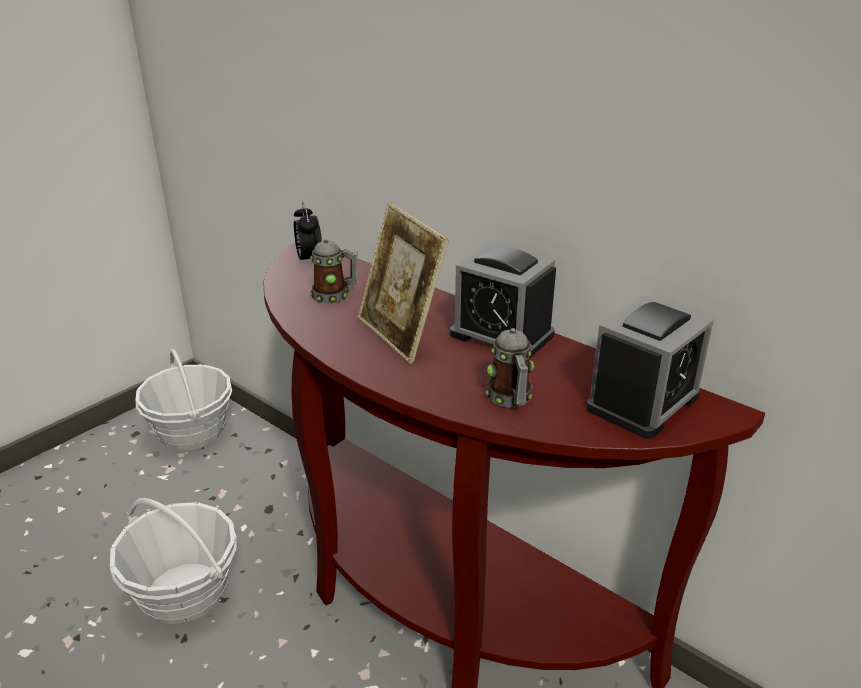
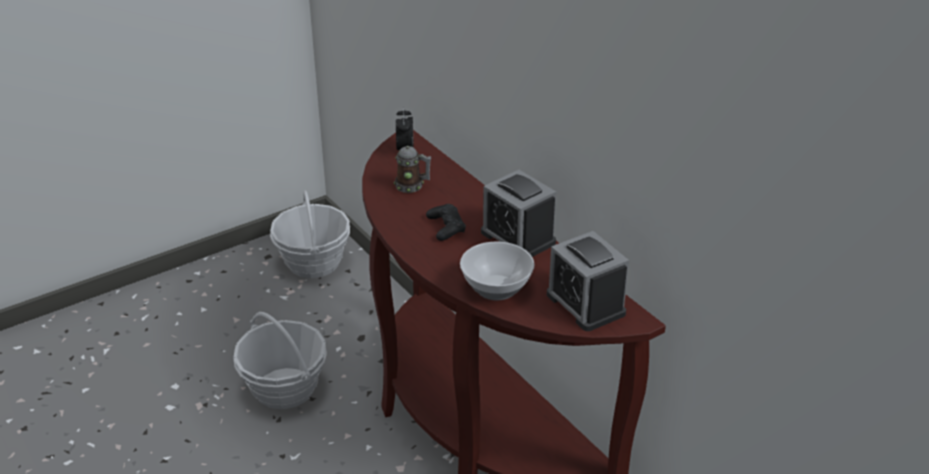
camera: 15 degrees right, 5 degrees up
(401, 335) = (446, 227): picture frame -> black game controller
(510, 399) = (497, 287): mug -> bowl
(643, 402) = (585, 304): alarm clock -> alarm clock turned 90 degrees clockwise

